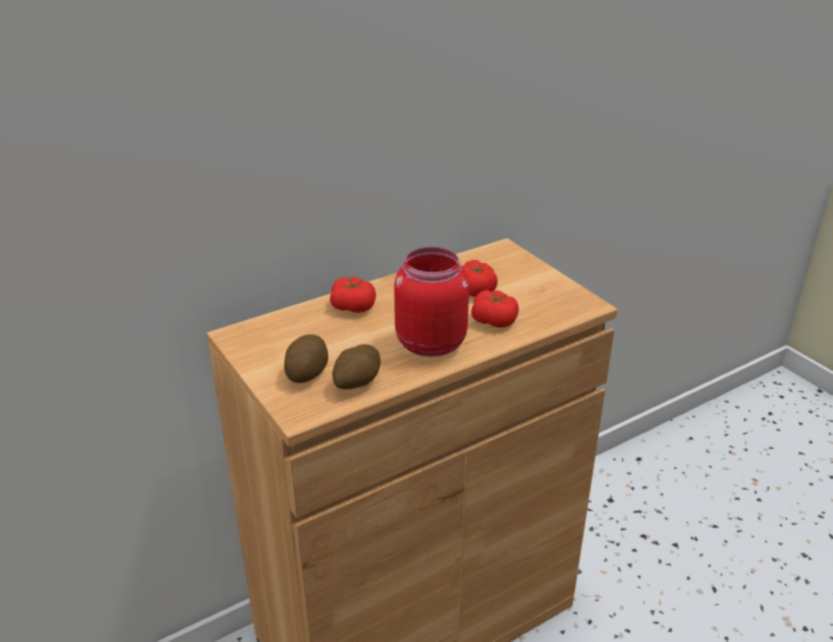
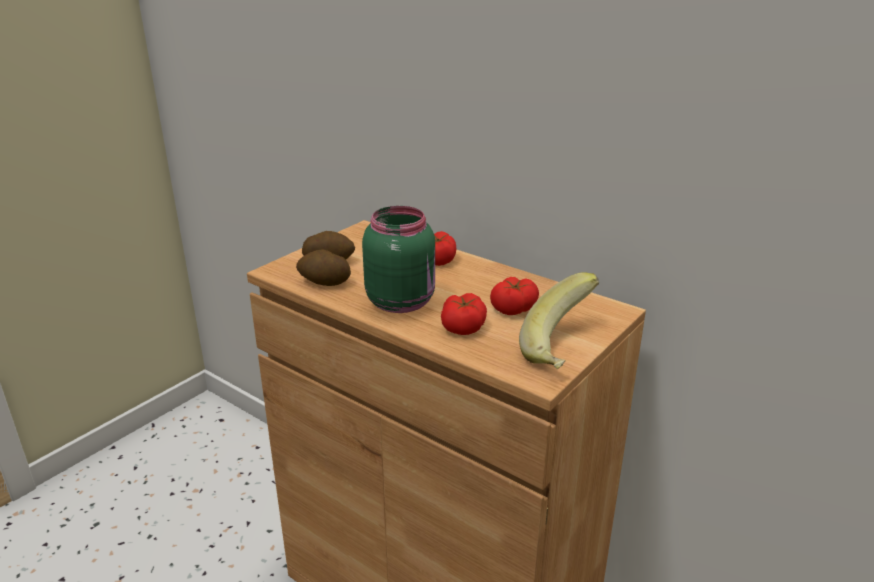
camera: 70 degrees right, 5 degrees down
(429, 343) = (401, 301): red jar -> green jar
(551, 285) = (563, 349): none -> banana

